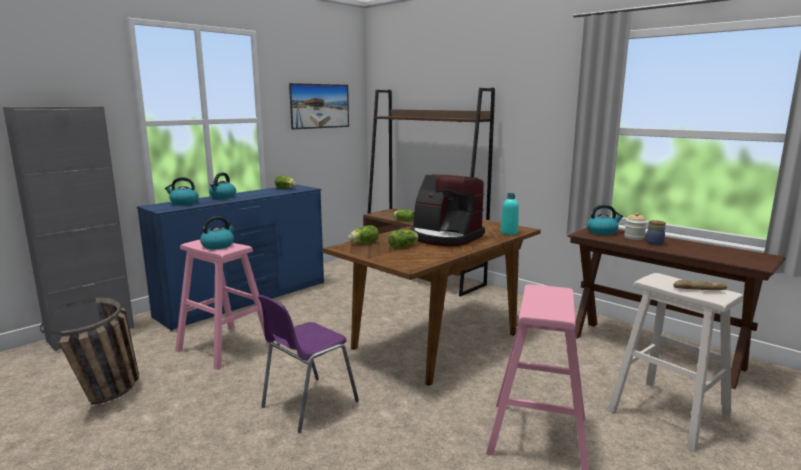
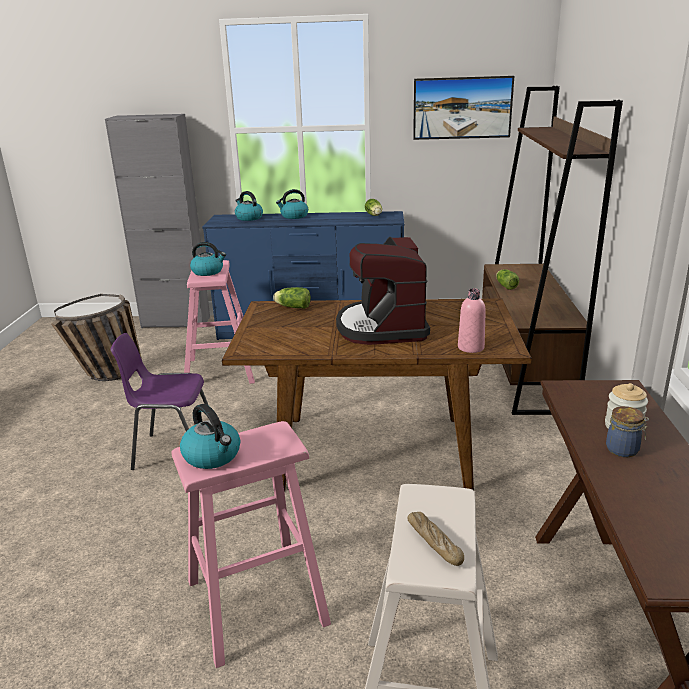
camera: 50 degrees right, 10 degrees up
(404, 246) = (311, 324): lettuce -> none
(509, 233) = (470, 347): turquoise bottle -> pink bottle
(602, 232) = (605, 396): kettle -> kettle (213, 456)

